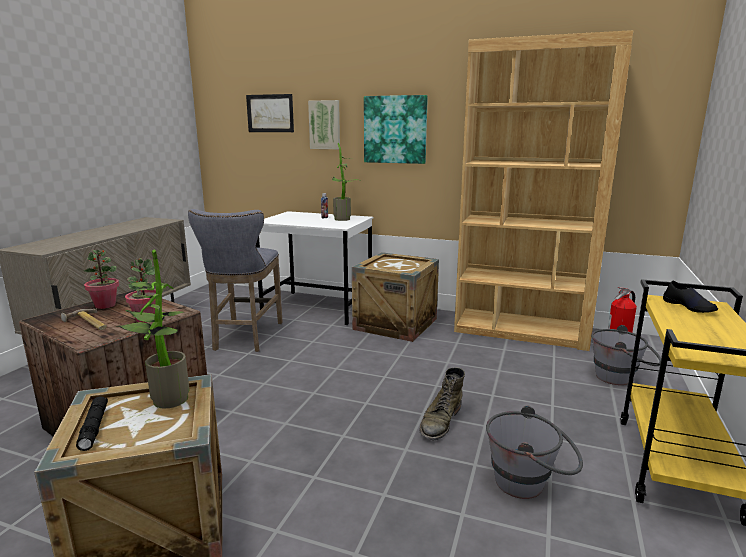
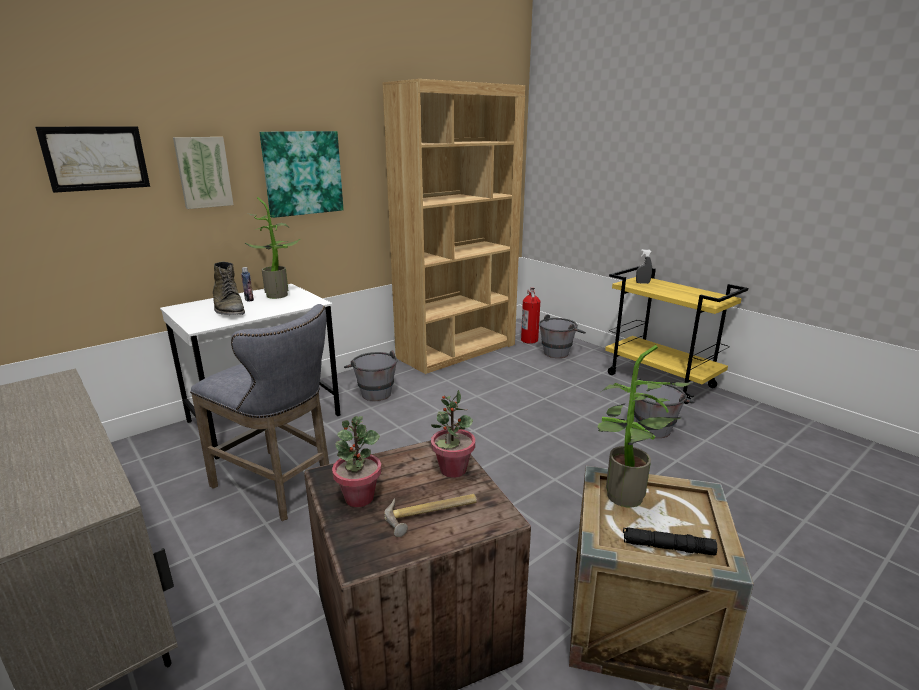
camera: 60 degrees left, 5 degrees up
(395, 324) = (373, 392): crate -> grey bucket
(440, 421) = (565, 430): green boot -> green boot (229, 309)
(689, 307) = (642, 283): black shoe -> grey spray bottle

